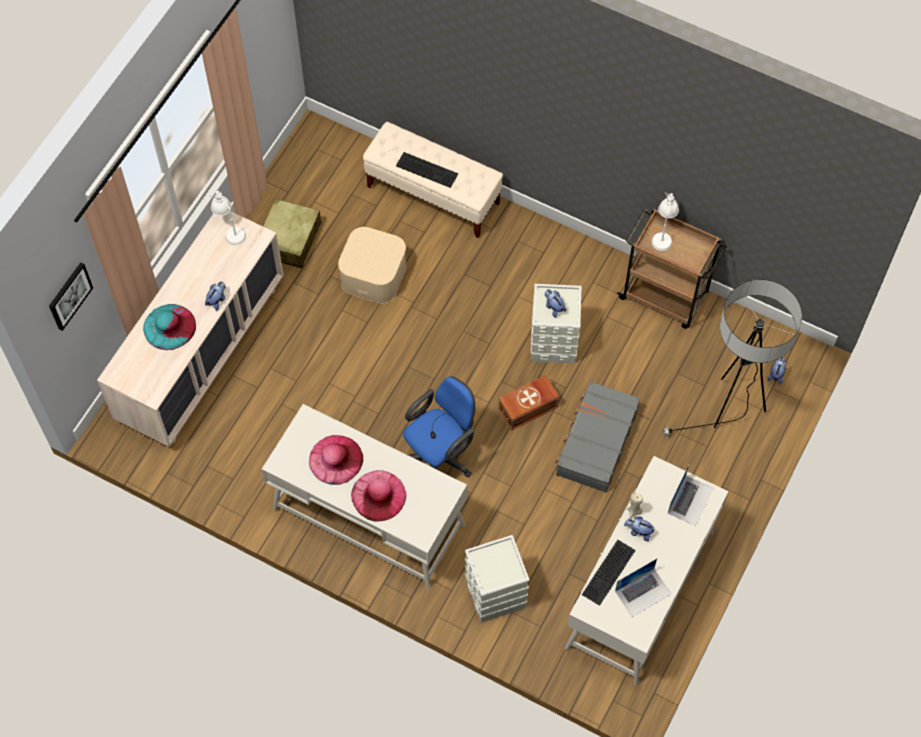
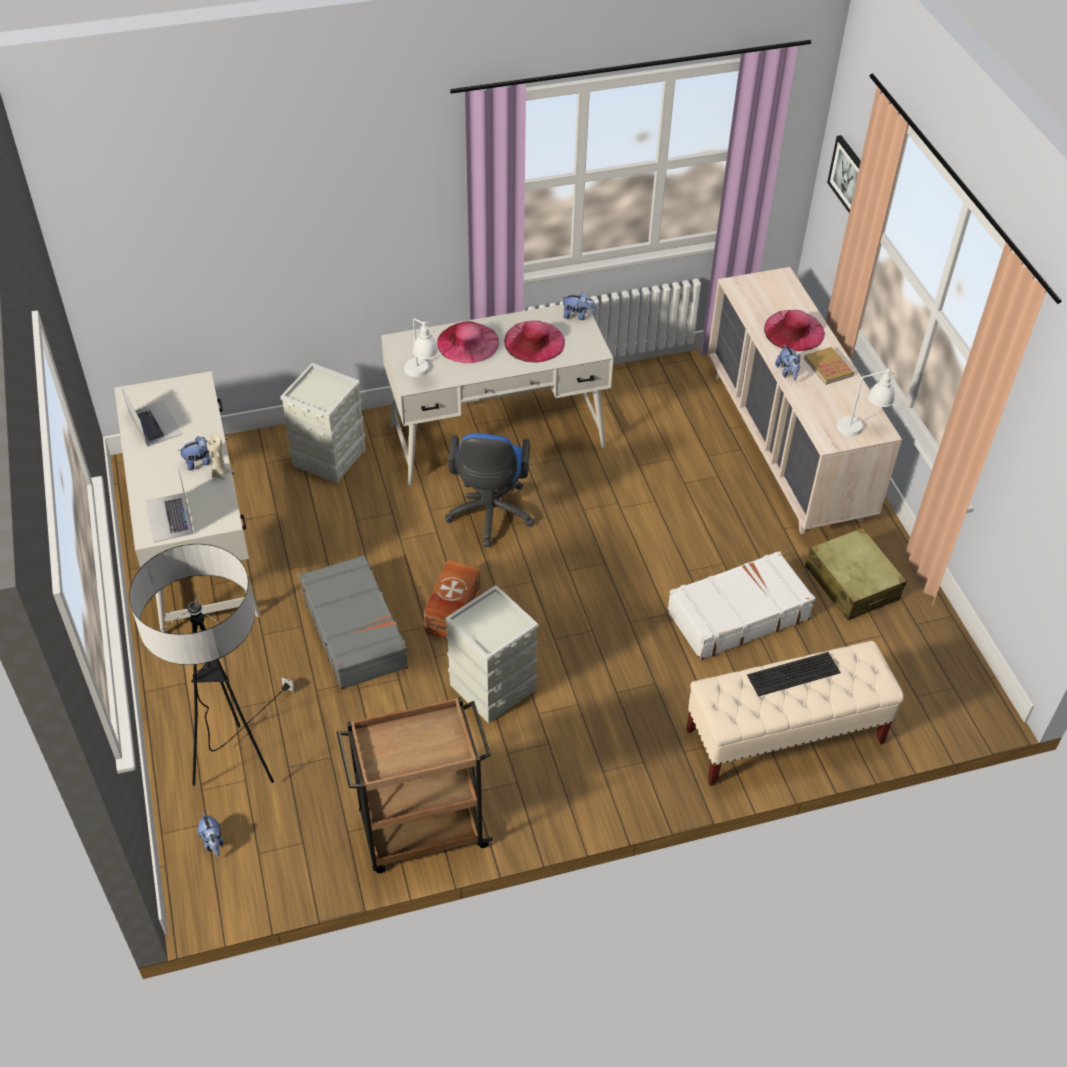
camera: 135 degrees right, 15 degrees down
(169, 327) = (794, 331): turquoise hat -> pink hat
(188, 283) = (828, 367): none -> book
(374, 274) = (737, 614): beige storage box -> white suitcase
(553, 307) = (494, 620): plush toy -> plush toy (577, 316)
(609, 573) = (200, 417): keyboard -> none
(643, 592) = (155, 423): laptop -> laptop turned 135 degrees clockwise
(663, 234) = (441, 746): white table lamp -> white table lamp (422, 375)

